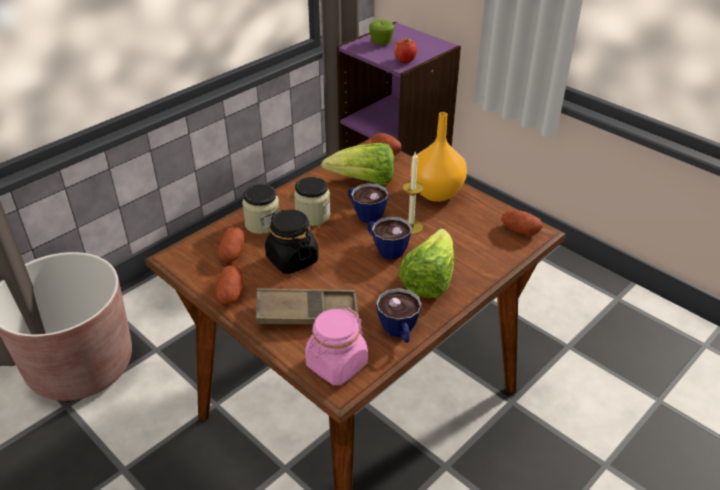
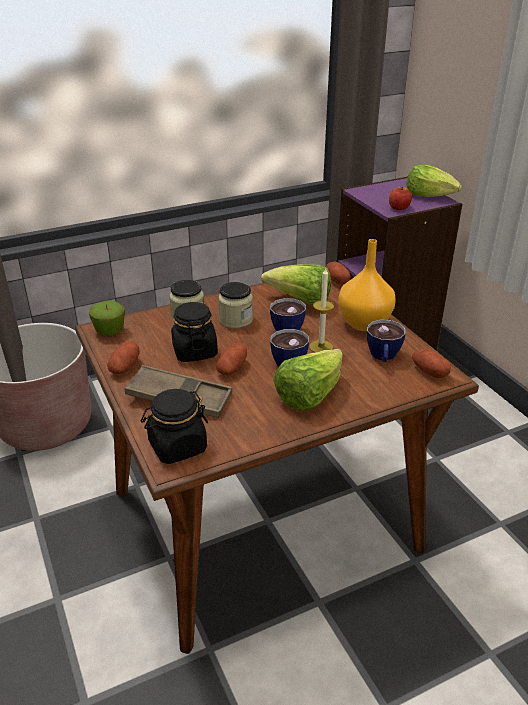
camera: 20 degrees right, 5 degrees down
(233, 253) = (147, 335): potato -> potato (232, 368)
(336, 365) = (177, 446): pink jar -> black jar
(381, 42) = (385, 191): apple -> apple (110, 331)
(399, 332) = (253, 434): cup -> cup (383, 357)
(426, 41) = (429, 196): none -> lettuce

